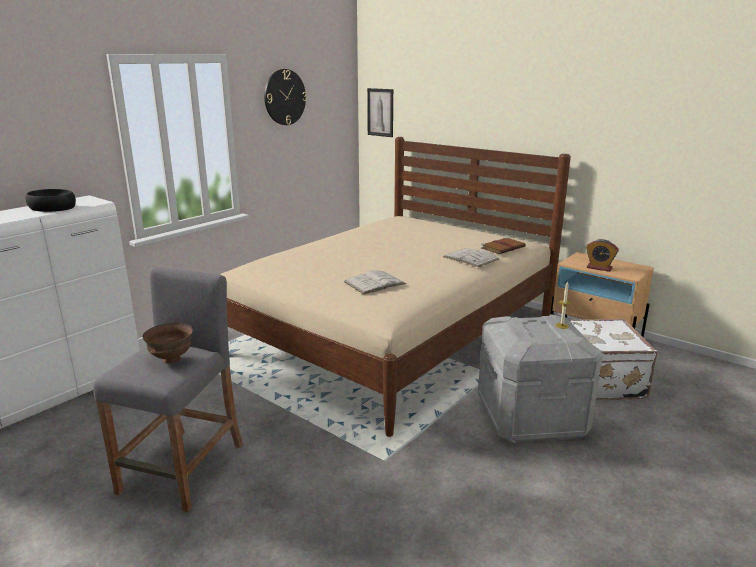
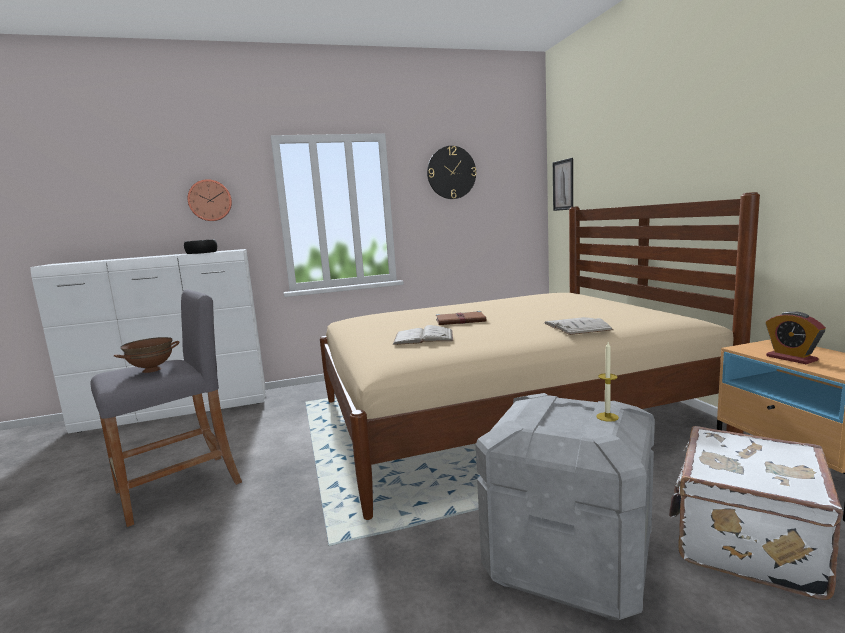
camera: 35 degrees right, 10 degrees down
(40, 137) = (210, 200): none -> wall clock
(503, 247) = (641, 321): brown book -> brown book (461, 320)

